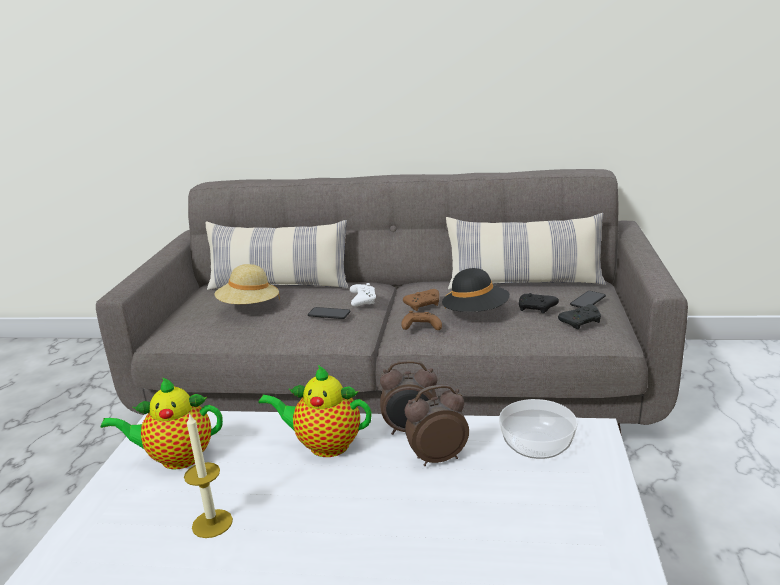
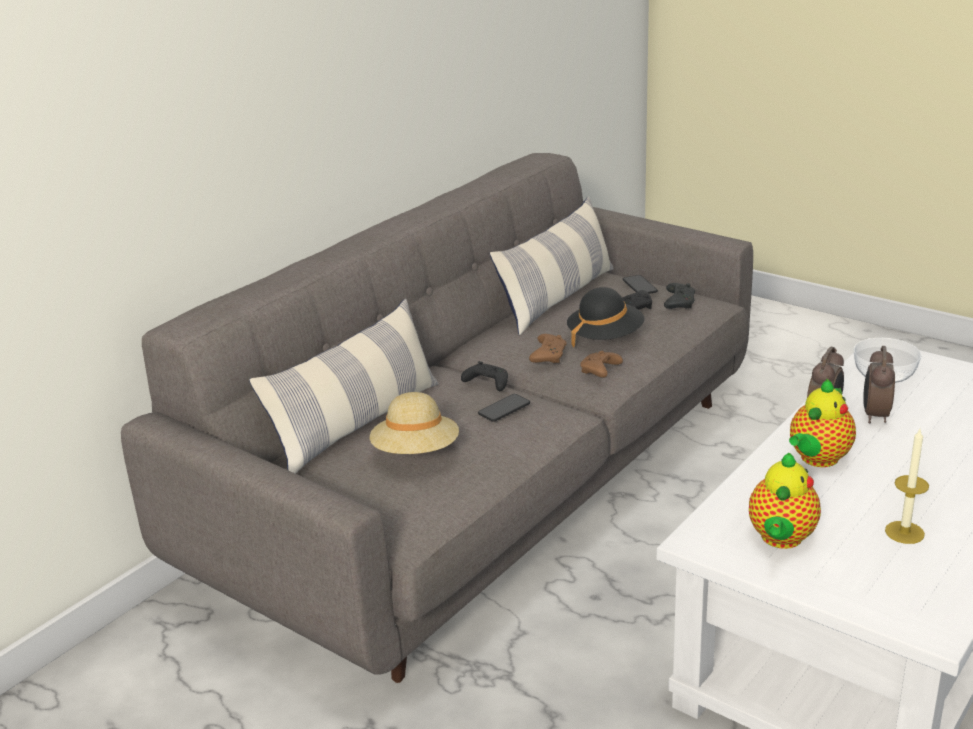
camera: 60 degrees left, 5 degrees up
(362, 300) = (486, 384): white game controller -> black game controller

